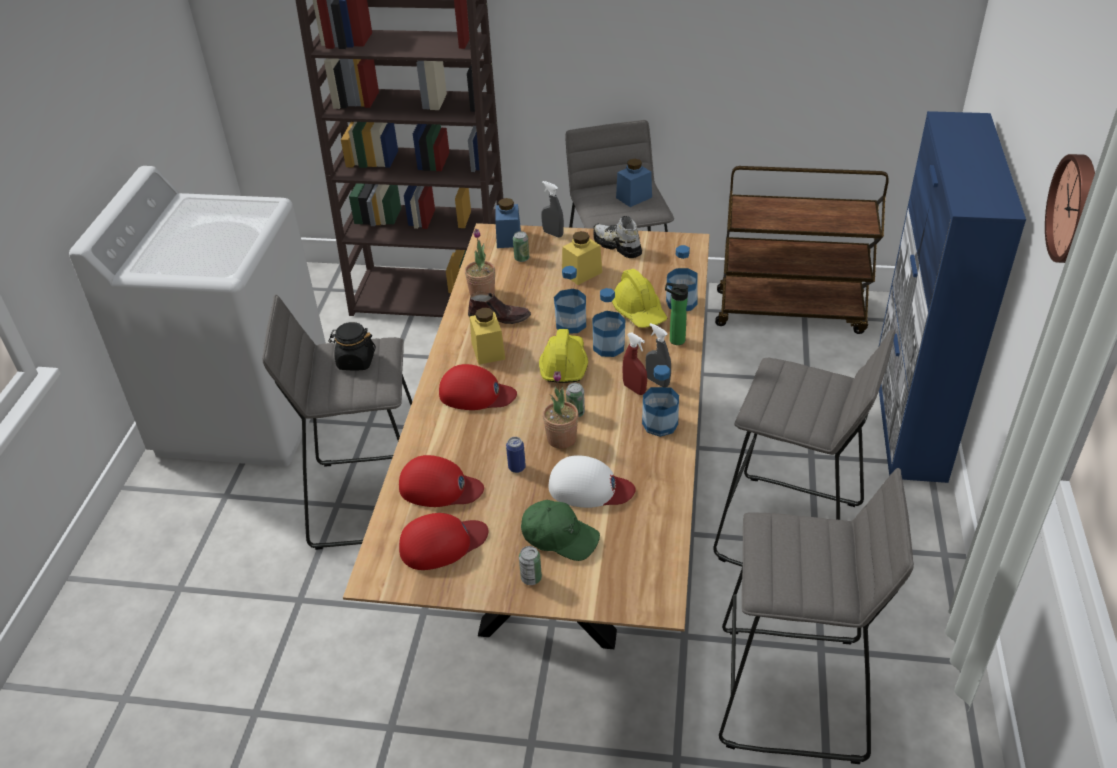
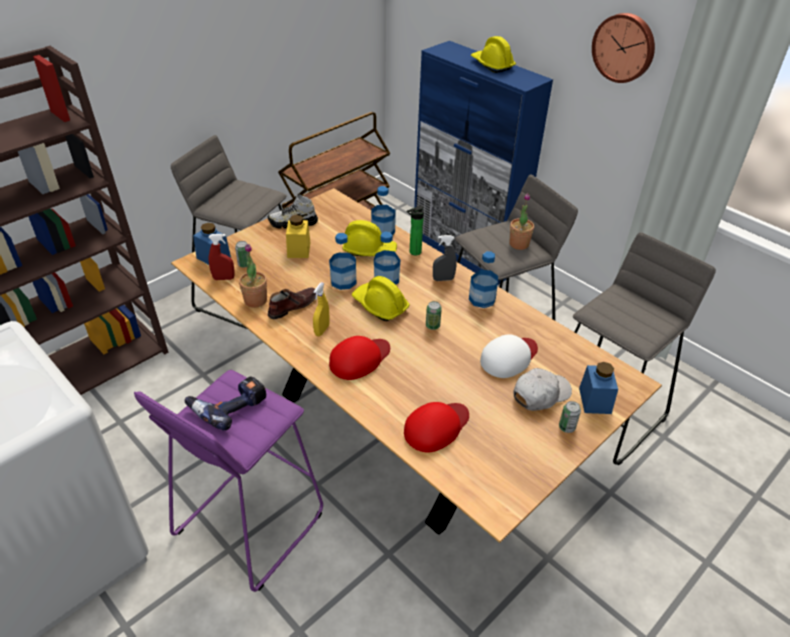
camera: 55 degrees left, 0 degrees up
(355, 361) = (228, 406): black jar -> power drill
(371, 499) = (248, 523): grey stool -> purple stool
(442, 543) = (495, 455): red cap -> none
(488, 351) = (322, 330): yellow jar -> yellow spray bottle
(517, 467) = (456, 379): can -> none
(553, 234) = (239, 238): grey spray bottle -> none
(559, 537) = (540, 394): green cap -> white cap
(561, 438) = (450, 345): potted plant -> potted plant (519, 244)
(634, 197) = (245, 194): blue jar -> blue jar (595, 400)
(634, 389) = (439, 291): red spray bottle -> red spray bottle (223, 278)
(979, 166) = (492, 65): none -> yellow hard hat

